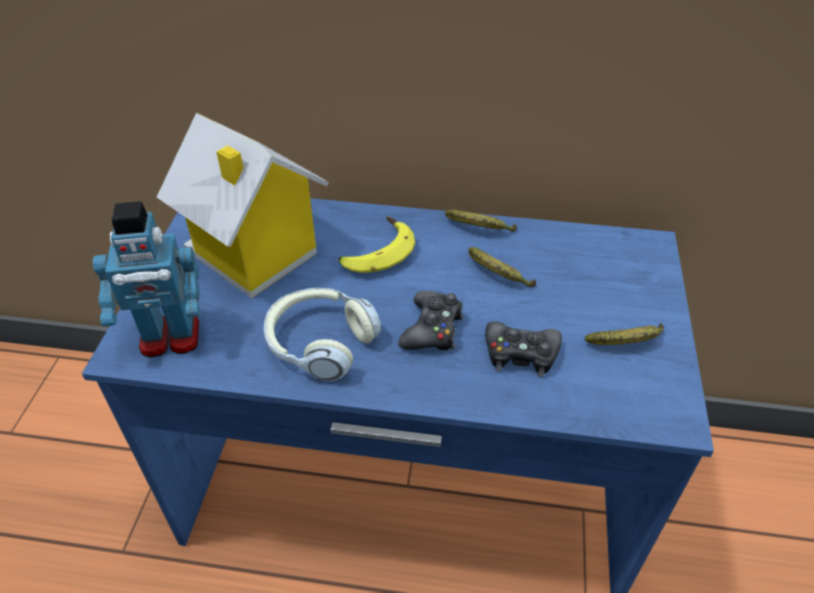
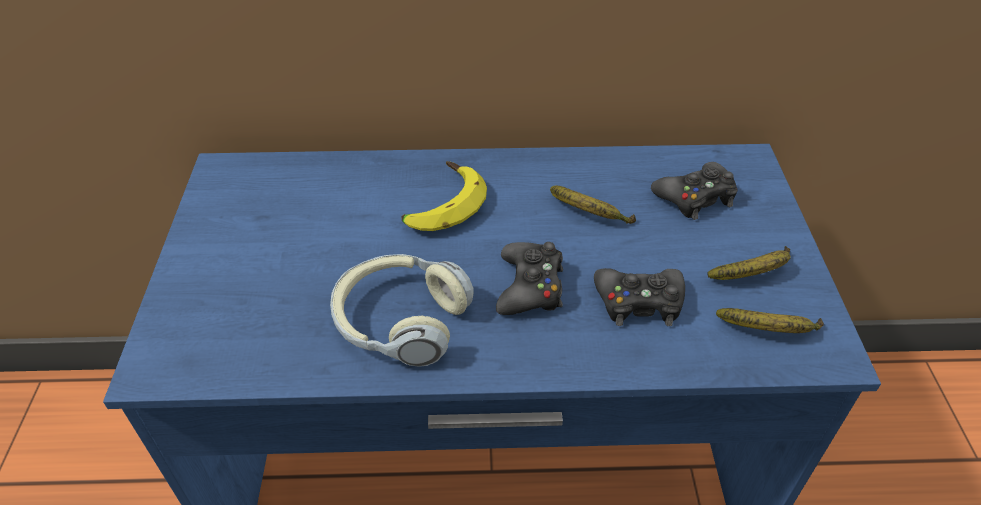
camera: 10 degrees left, 0 degrees up
(170, 338) = (211, 341): toy robot -> none
(253, 255) = (294, 226): toy house -> none
(479, 229) = (554, 165): banana -> banana (769, 331)
(594, 271) = (695, 198): none -> black game controller

